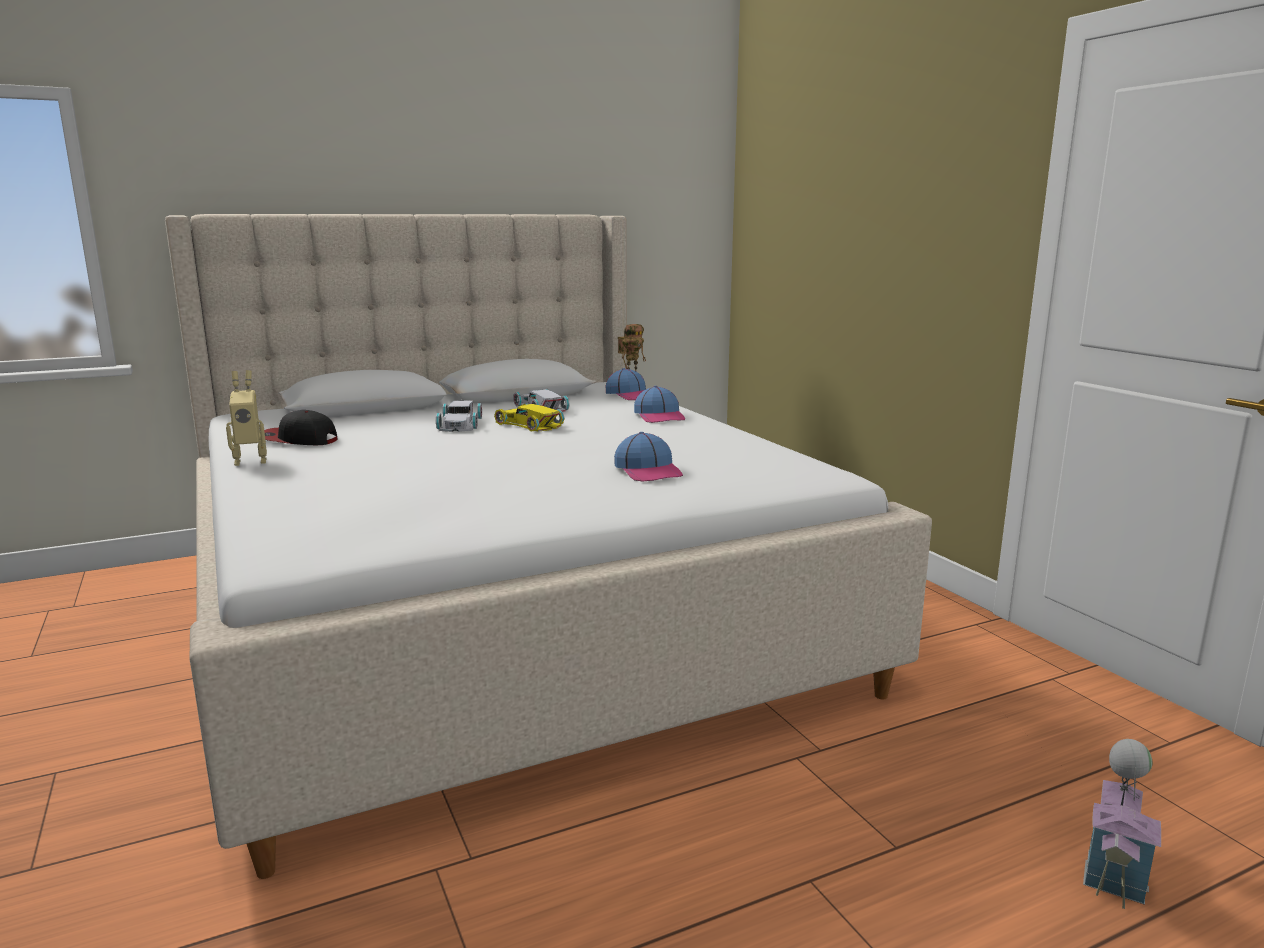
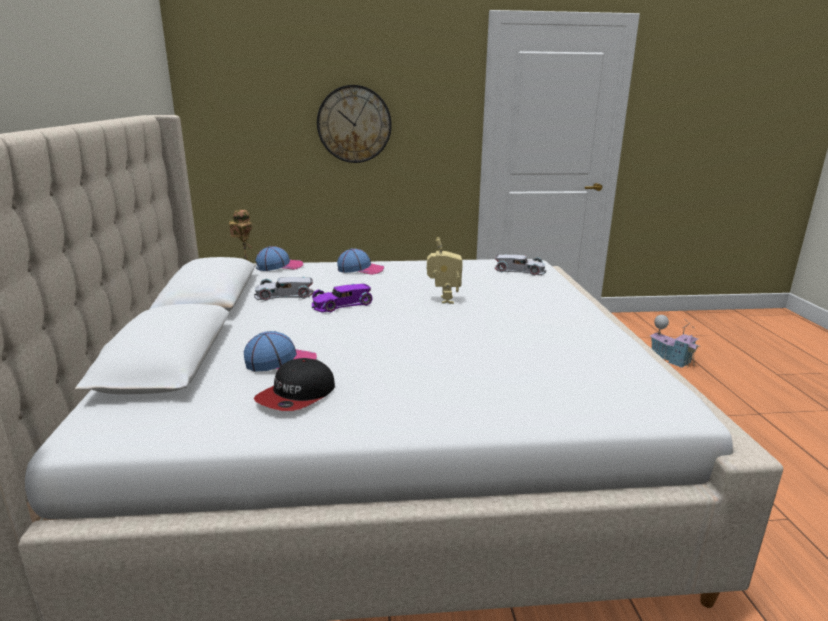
camera: 70 degrees left, 5 degrees up
(251, 460) = (369, 422): toy robot -> toy robot (443, 300)
(459, 424) = (310, 324): white toy car -> white toy car (519, 270)
(529, 424) = (341, 303): yellow toy car -> purple toy car
(648, 471) = (503, 290): cap -> cap (281, 362)
(871, 236) = (354, 124): none -> wall clock

